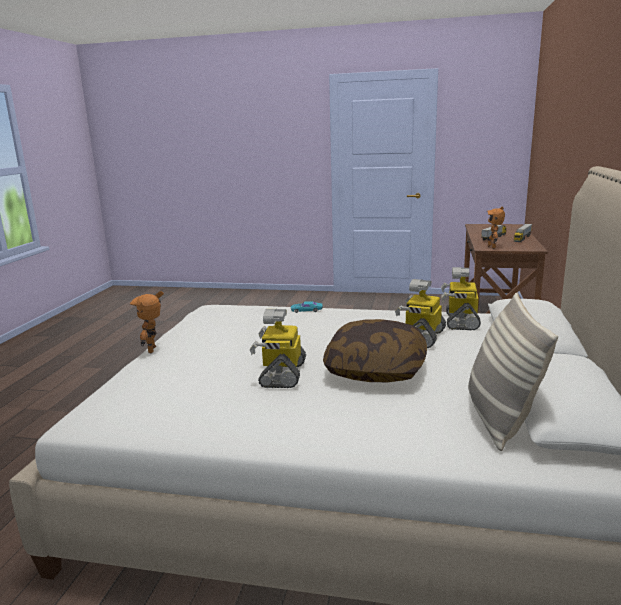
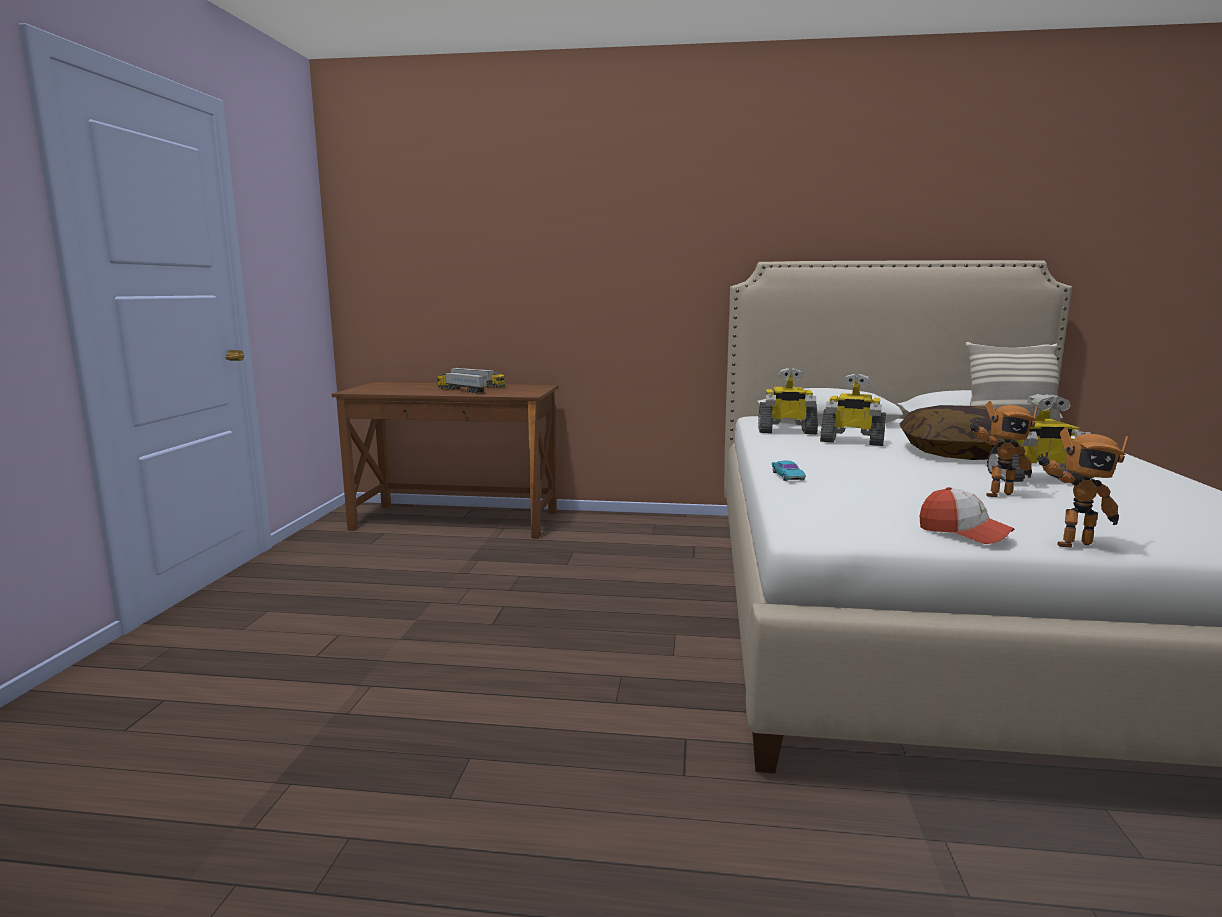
camera: 95 degrees left, 5 degrees down
(184, 331) = (963, 532): none -> cap
(493, 247) = (526, 392): toy robot -> toy robot (995, 494)

